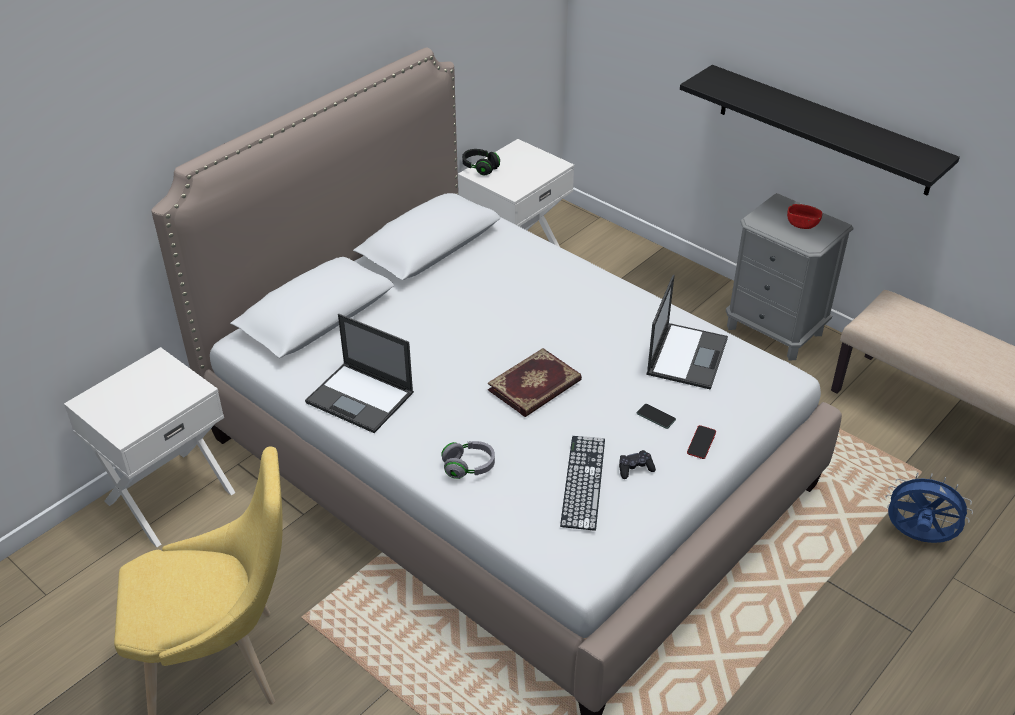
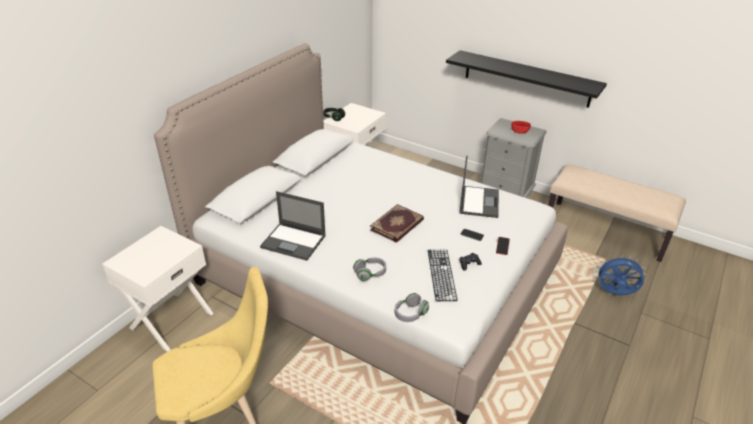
camera: 10 degrees left, 5 degrees down
(514, 543) = (410, 314): none -> grey headphones

